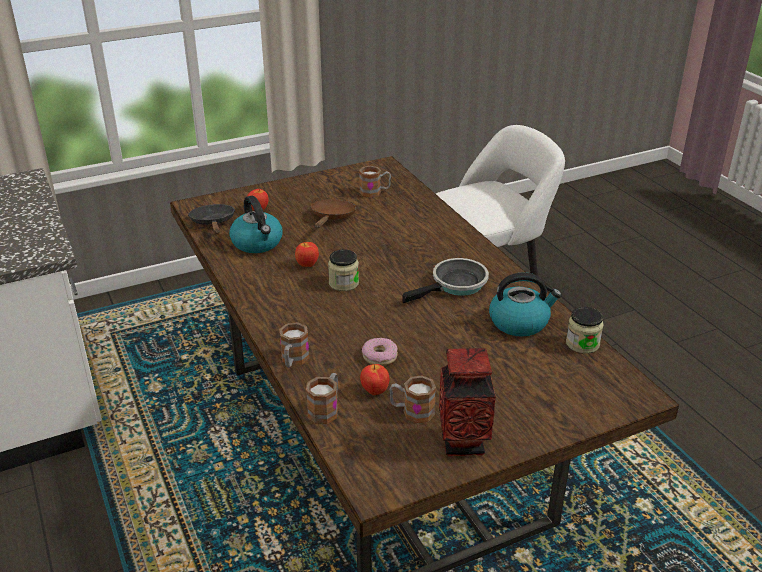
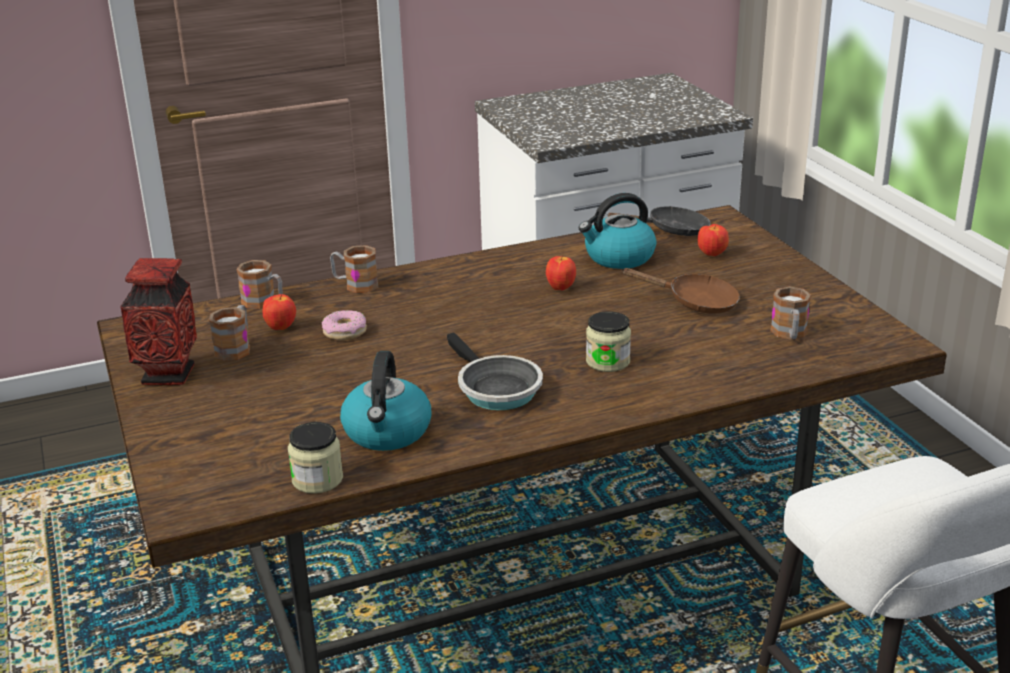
camera: 95 degrees right, 5 degrees down
(343, 283) = (512, 311): jar -> jar (608, 361)

